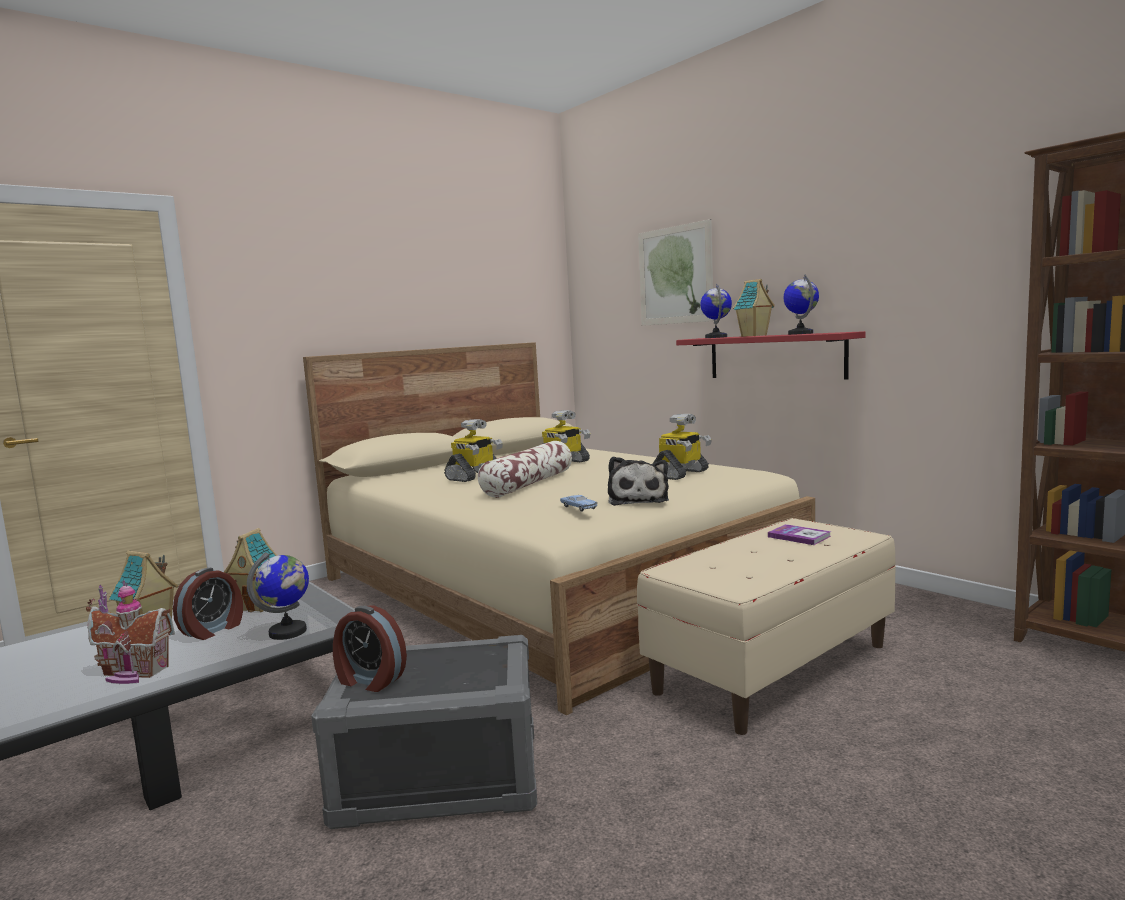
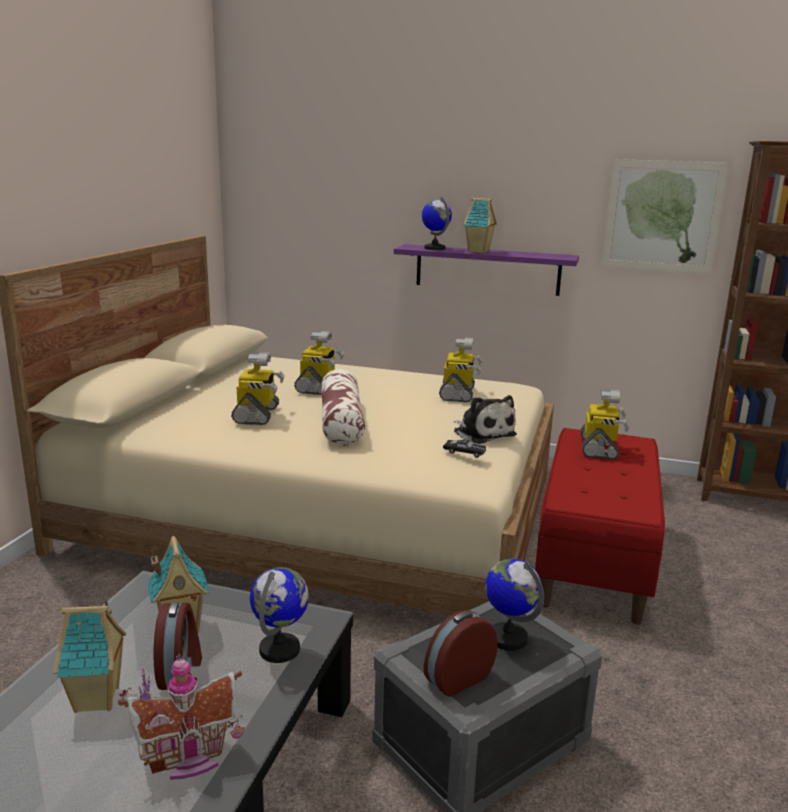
camera: 35 degrees left, 10 degrees up
(369, 680) = (457, 678): alarm clock -> alarm clock turned 150 degrees clockwise
(578, 508) = (464, 452): blue toy car -> black toy car
(675, 275) = (375, 176): picture -> picture (662, 216)
(772, 667) = (593, 559): beige bench -> red bench
(775, 356) = (487, 270): red shelf -> purple shelf
(799, 536) = (599, 448): book -> toy robot
(800, 333) = (524, 253): globe -> globe (508, 638)

